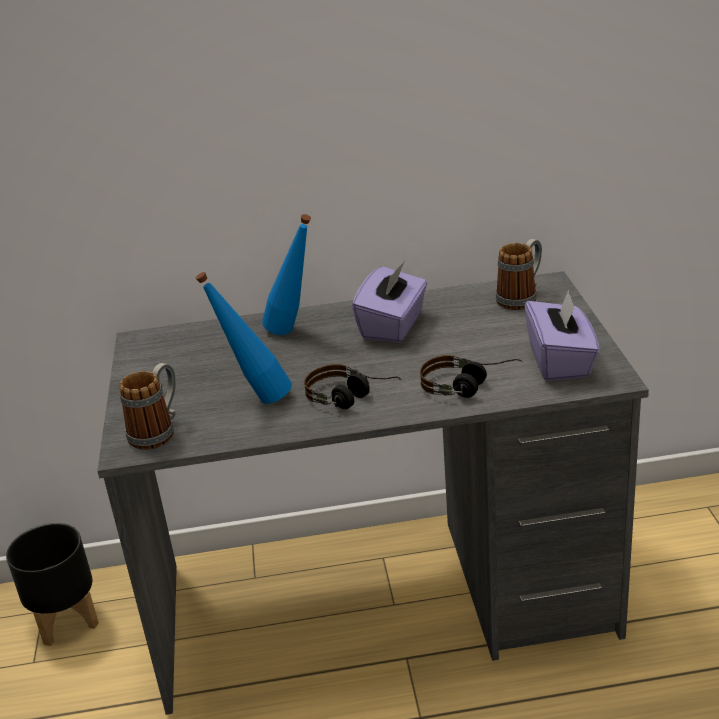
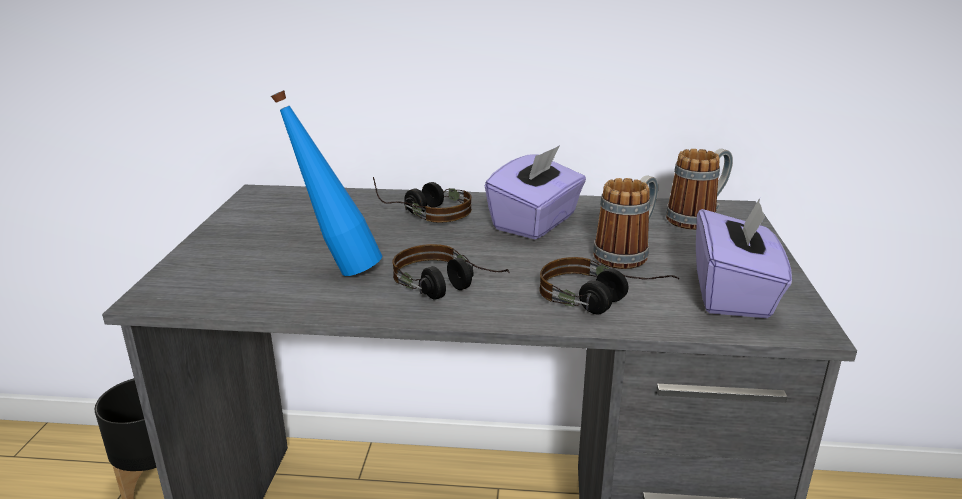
camera: 10 degrees right, 5 degrees down
(158, 431) = (204, 283): mug -> mug (627, 253)
(294, 332) = (423, 211): blue bottle -> headphones

